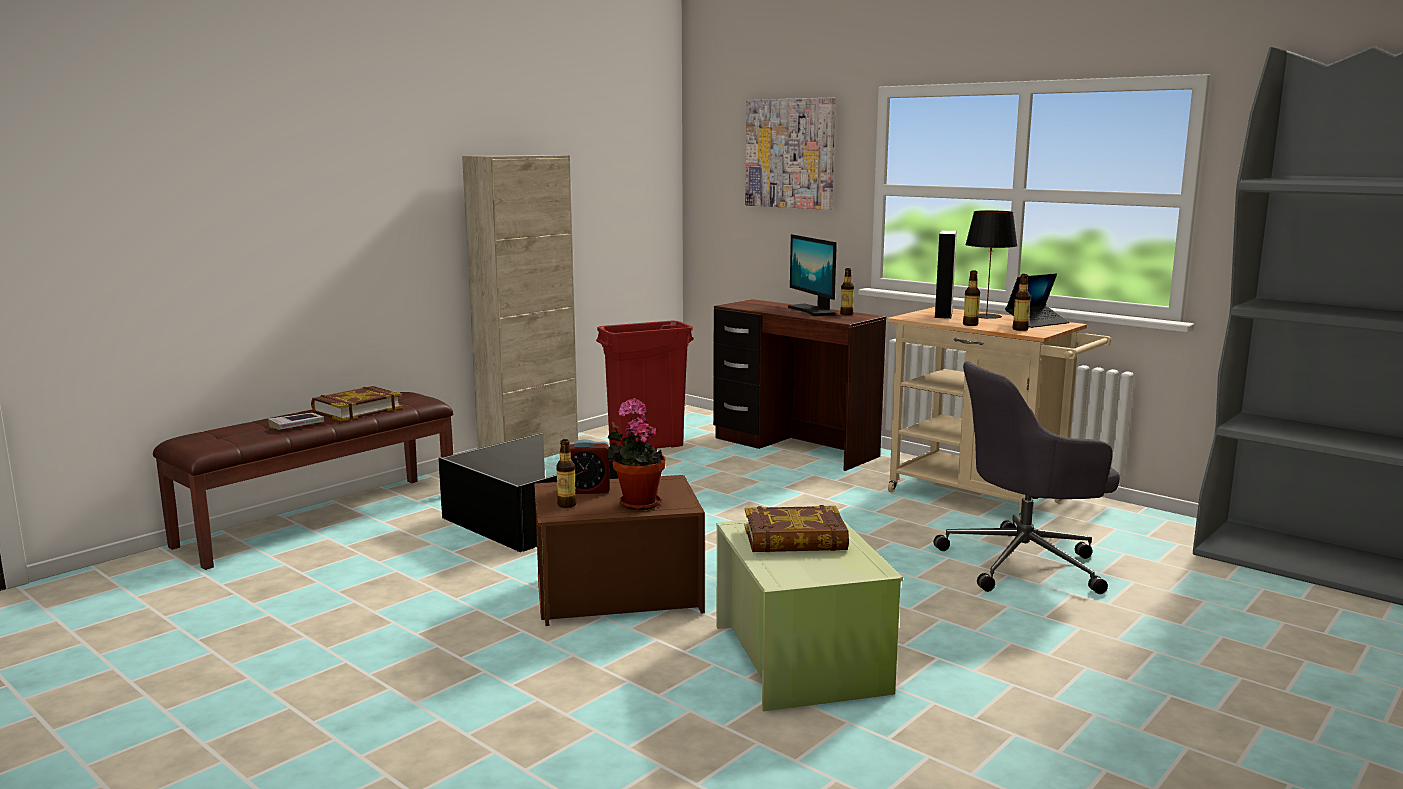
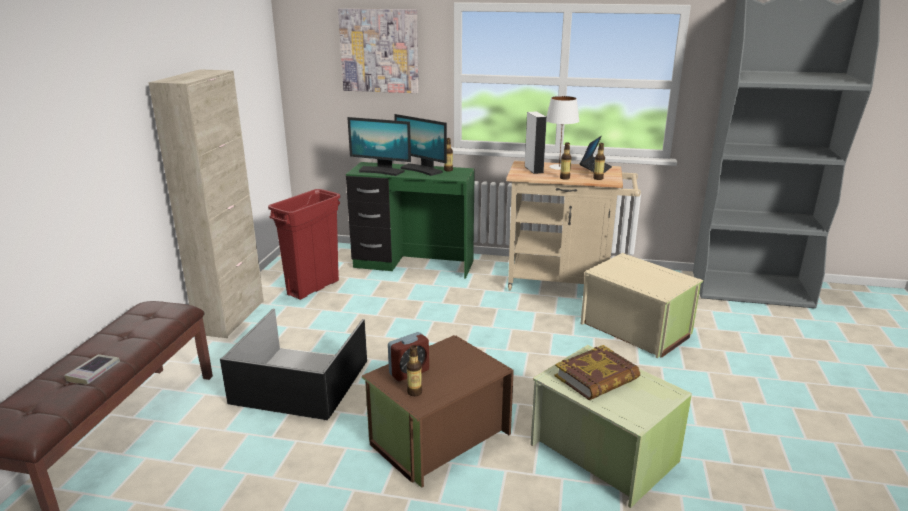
camera: 30 degrees left, 10 degrees up
(357, 409) = (129, 336): book -> none
(637, 503) = (460, 374): potted plant -> none
(760, 307) = (381, 171): none -> monitor
(793, 448) = (413, 265): brown desk -> green desk
(986, 316) = (559, 167): black table lamp -> white table lamp
(1025, 563) = (635, 329): grey office chair -> beige storage box

